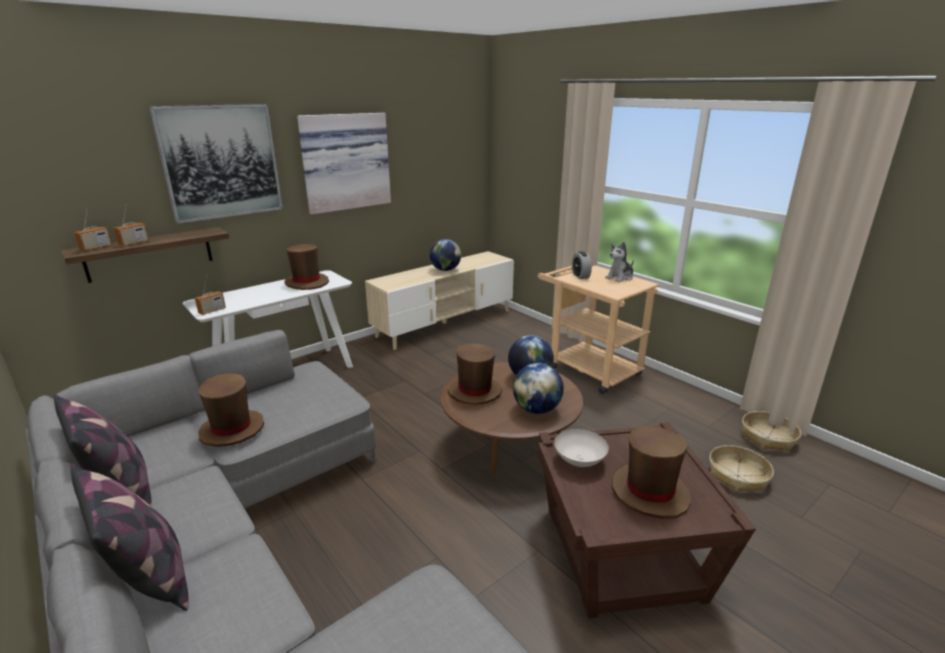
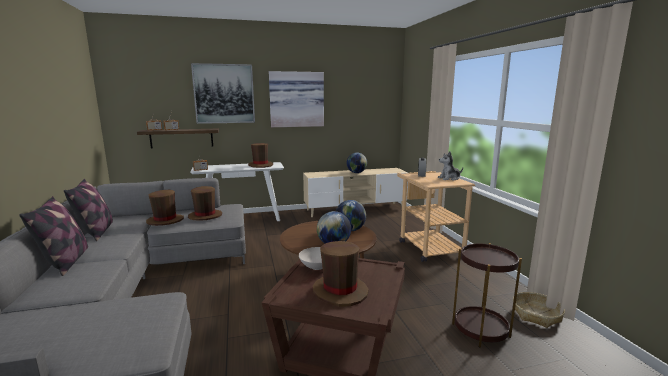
camera: 25 degrees right, 10 degrees down
(474, 392) = (307, 230): brown hat -> brown hat (205, 216)
(737, 476) = (480, 330): basket -> brown side table

